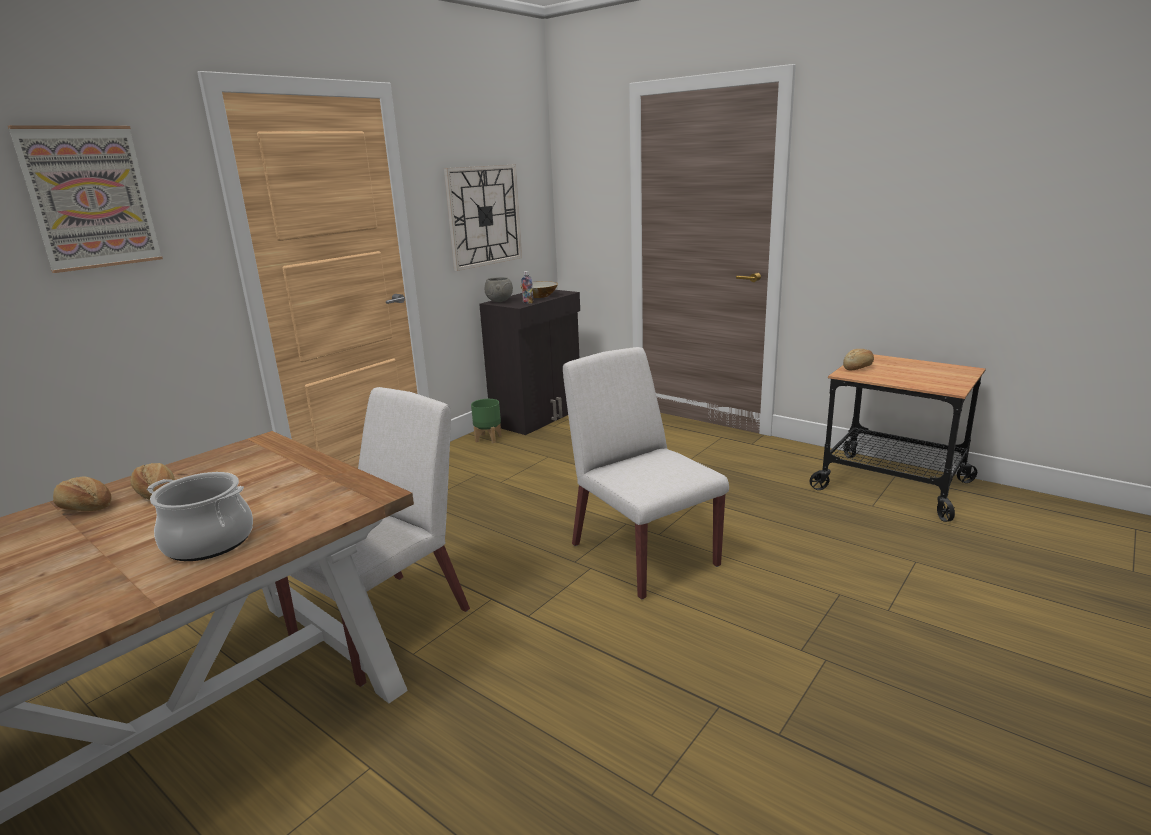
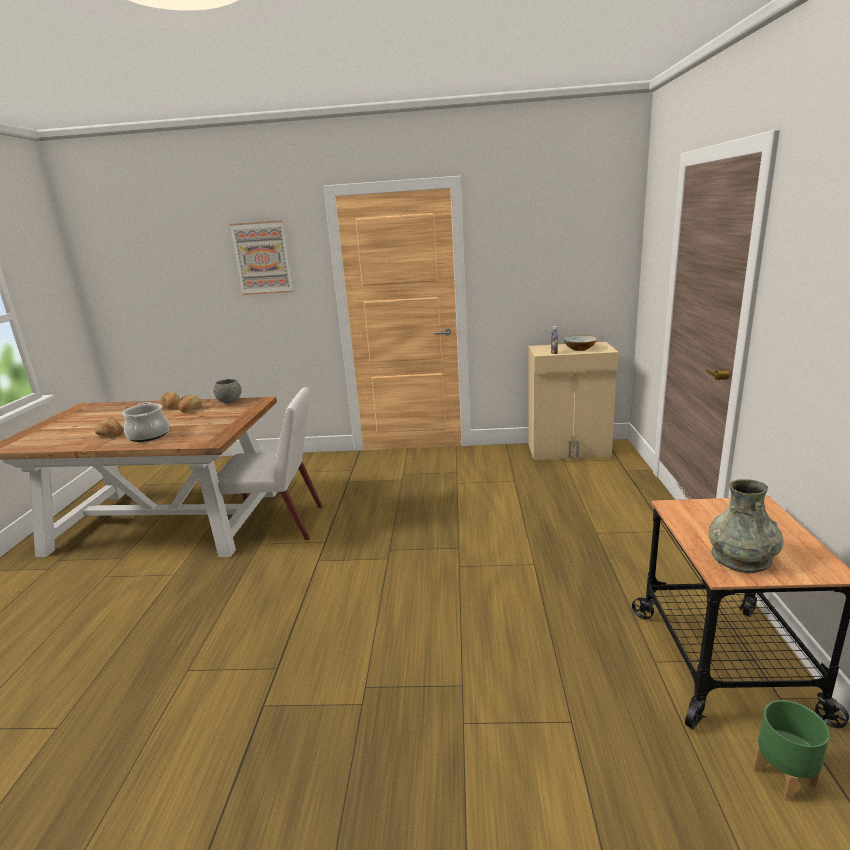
camera: 55 degrees right, 0 degrees up
(484, 216) = (545, 275): wall clock -> none
(488, 438) = (508, 452): green planter -> green planter (784, 777)
(499, 301) = (542, 347): grey bowl -> grey bowl (230, 402)
(538, 416) = (569, 450): black cabinet -> beige cabinet
(642, 554) = (425, 570): white chair -> none
(858, 367) = (707, 508): bread -> bread (110, 435)
(935, 380) = (741, 558): none -> grey vase

